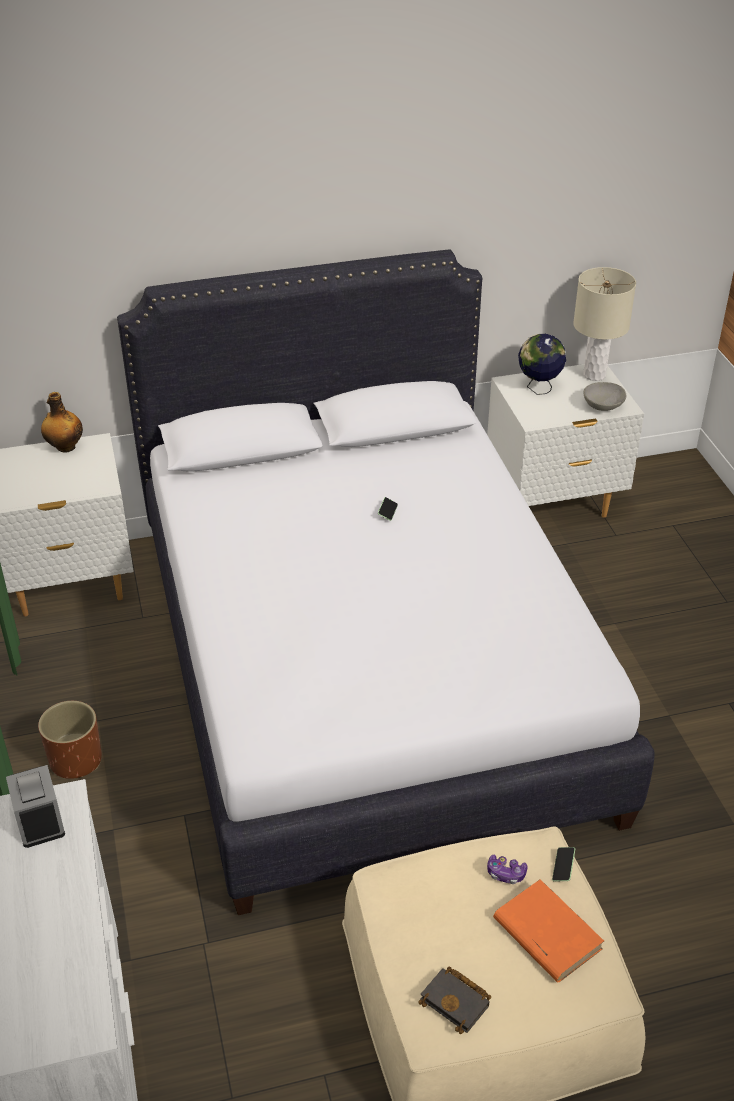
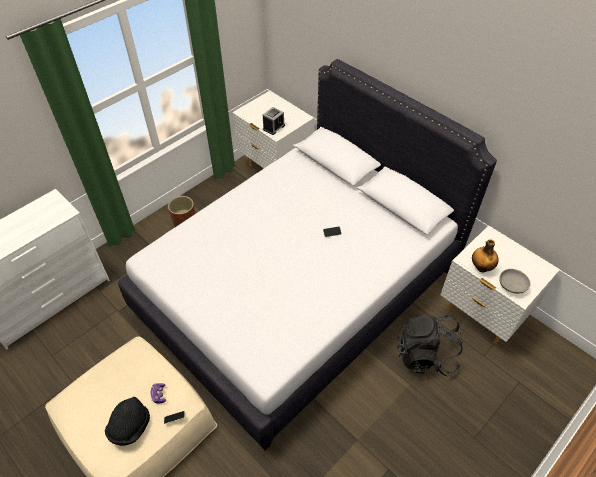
camera: 60 degrees right, 10 degrees up
(39, 820) = (52, 211): alarm clock -> alarm clock (273, 127)
(65, 447) = (293, 110): bottle -> bottle (481, 267)
(457, 1002) = (79, 406): black book -> none
(538, 388) = (498, 249): globe -> none
(546, 933) = (130, 427): orange book -> black hat
(581, 586) = (426, 355): none -> black backpack
(594, 375) = (539, 269): beige table lamp -> none

